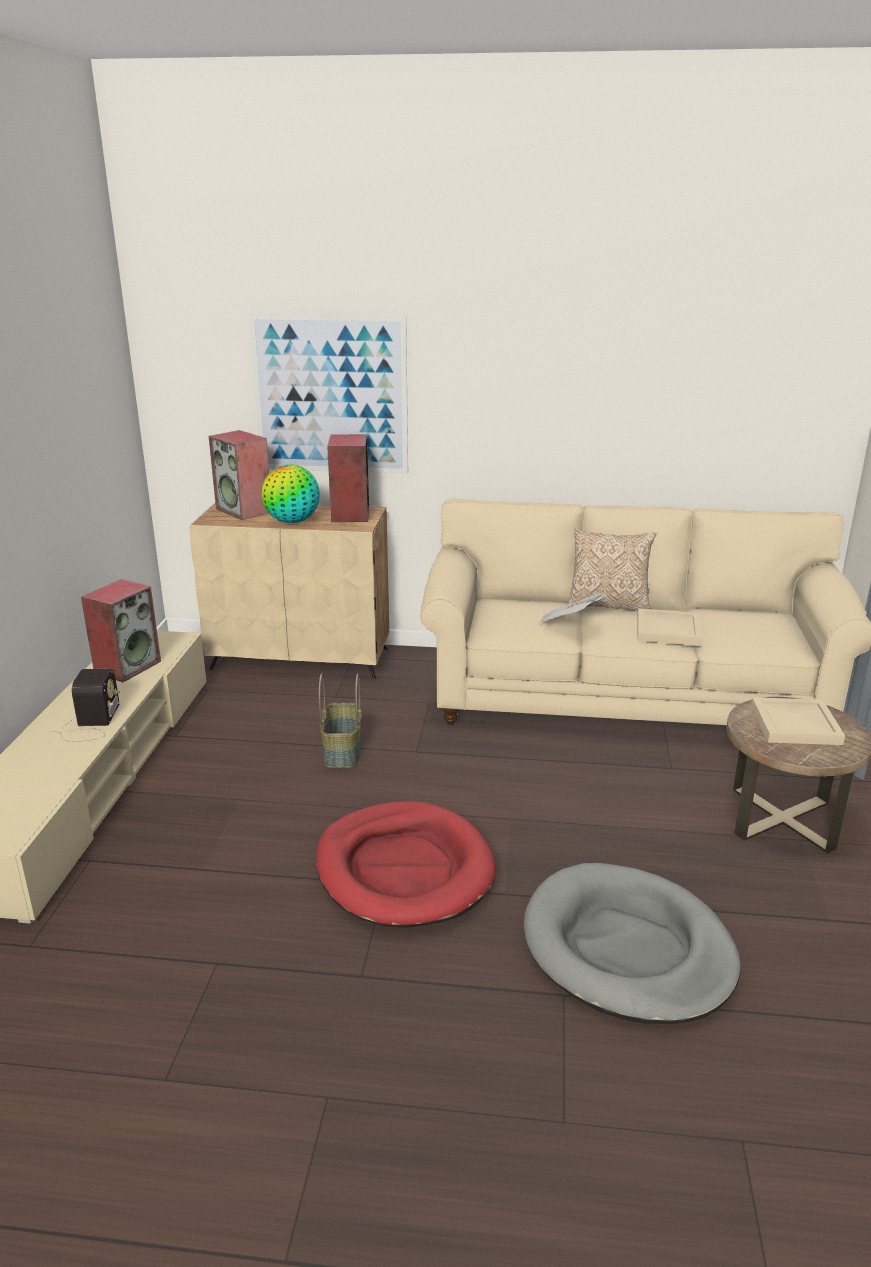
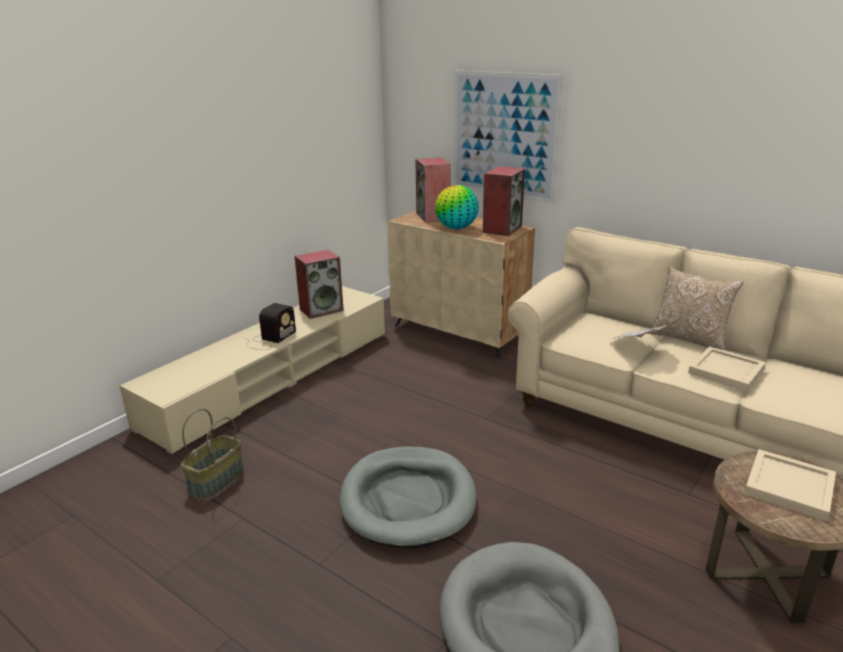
camera: 30 degrees right, 0 degrees up
(343, 751) = (435, 403): basket -> basket (216, 481)
(404, 869) = (408, 500): red dog bed -> grey dog bed

